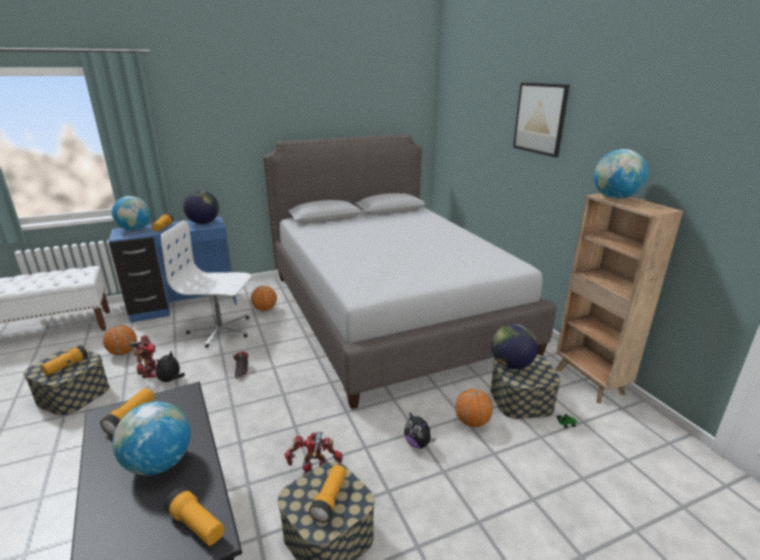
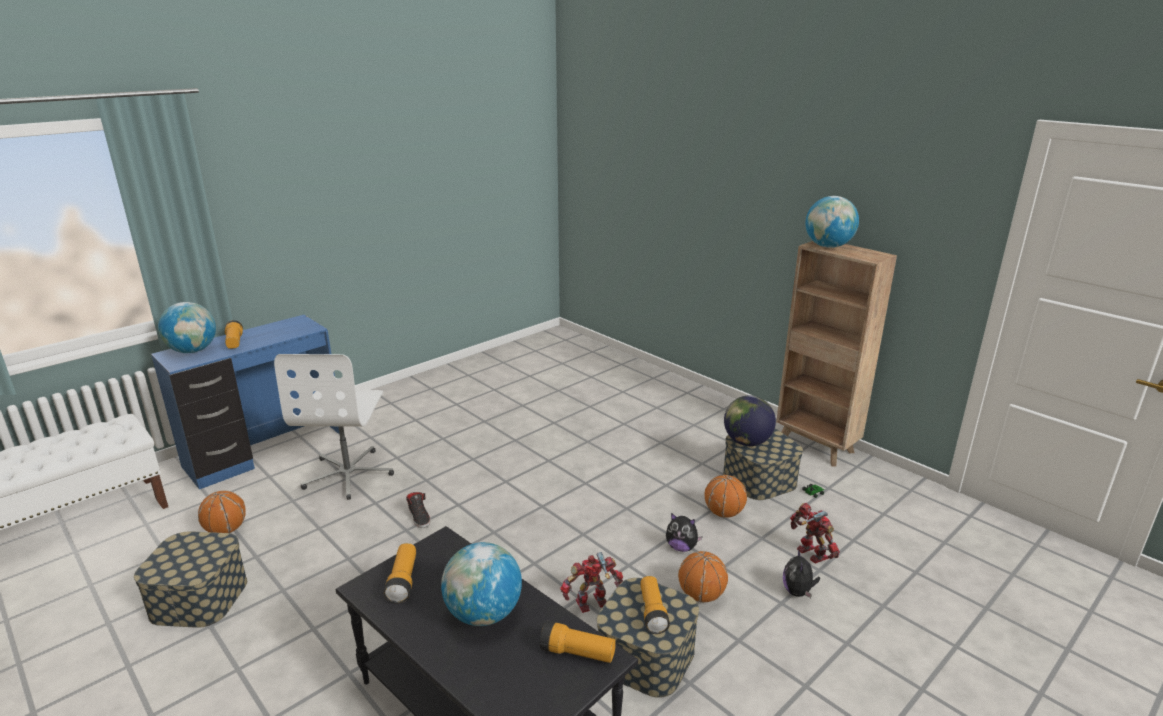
camera: 20 degrees left, 0 degrees up
(66, 366) = (195, 558): flashlight -> none
(149, 372) = (290, 546): toy robot -> toy robot (811, 554)
(171, 380) = (330, 549): plush toy -> plush toy (798, 592)
(204, 223) = (289, 327): globe -> none
(221, 330) = (349, 474): white office chair -> white office chair turned 75 degrees counterclockwise
(265, 309) = (390, 435): basketball -> basketball (701, 595)
(391, 311) = (559, 408): grey bed -> none
(540, 118) = (718, 157): picture -> none

